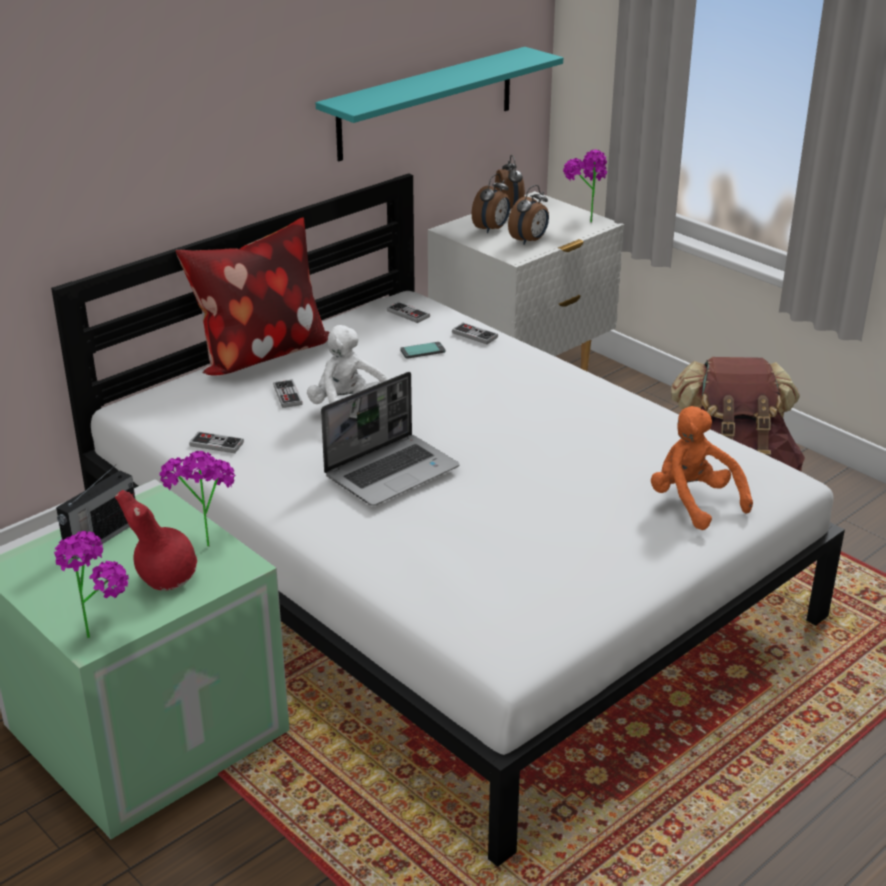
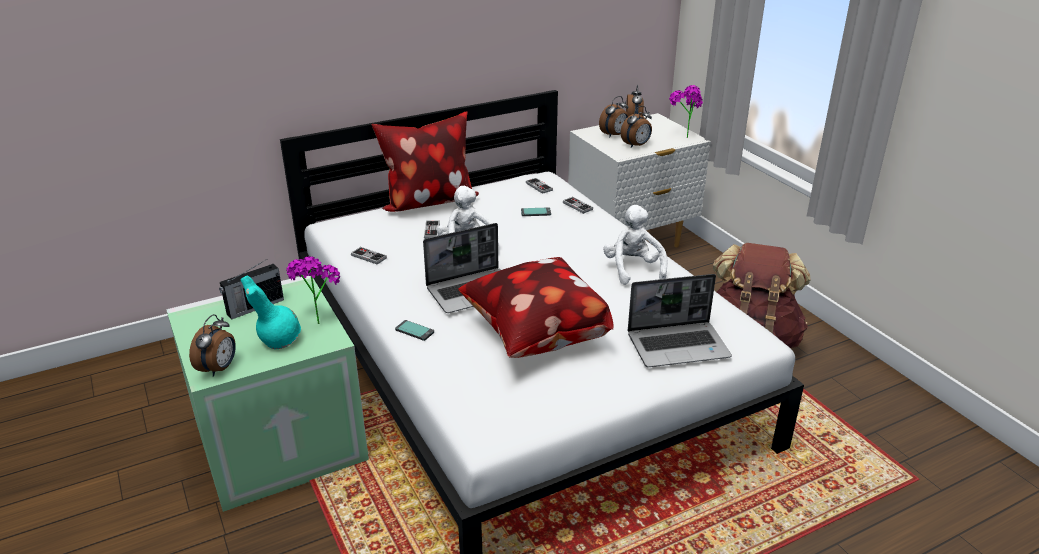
camera: 15 degrees right, 0 degrees up
(100, 629) = (219, 368): potted plant -> alarm clock
(164, 578) = (278, 341): red vase -> turquoise vase
(338, 536) = (414, 331): none -> phone
(426, 103) = (574, 42): turquoise shelf -> none
(505, 521) = (534, 338): none -> pillow
(588, 411) = (633, 269): none -> white plush toy
(693, 502) = (678, 345): orange plush toy -> laptop

